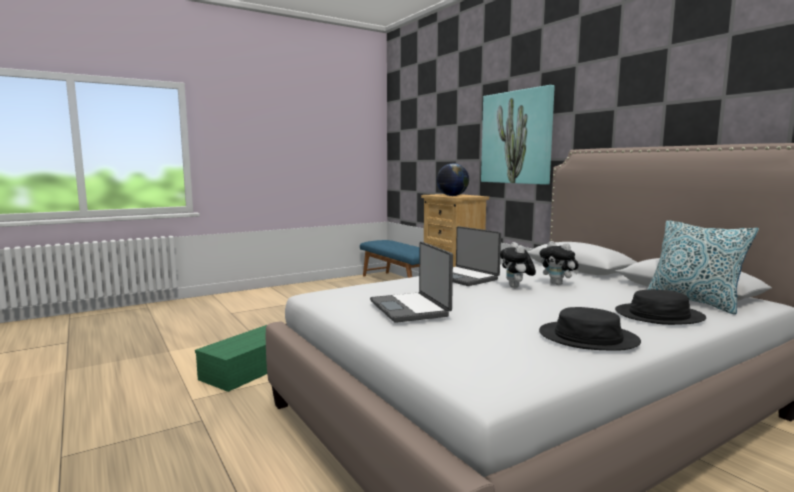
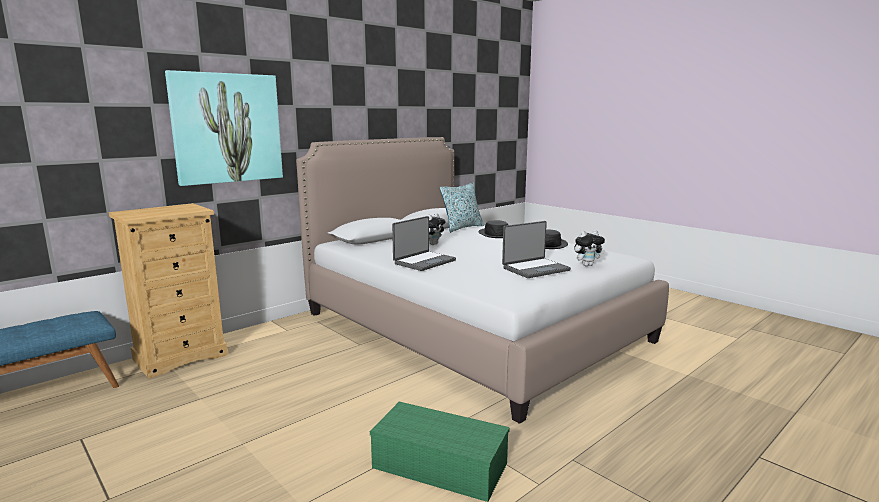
camera: 100 degrees left, 5 degrees up
(452, 196) = (174, 211): globe -> none
(516, 287) = (451, 251): plush toy -> plush toy (587, 265)

